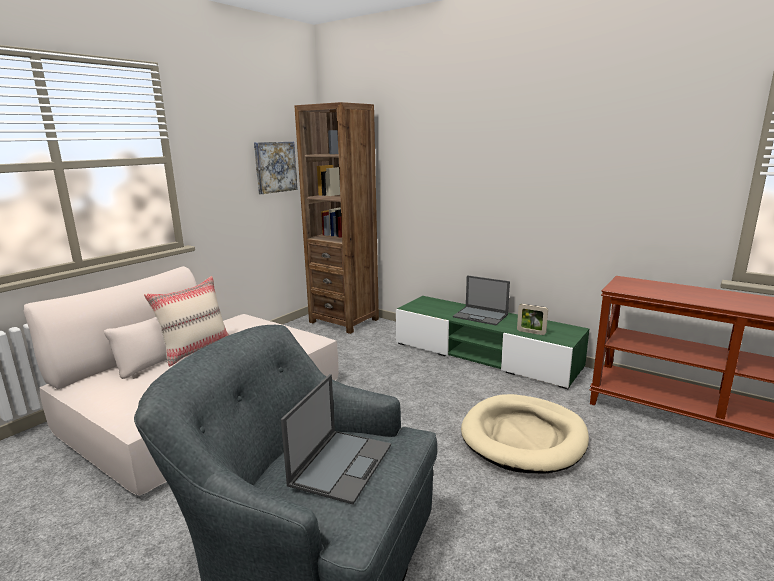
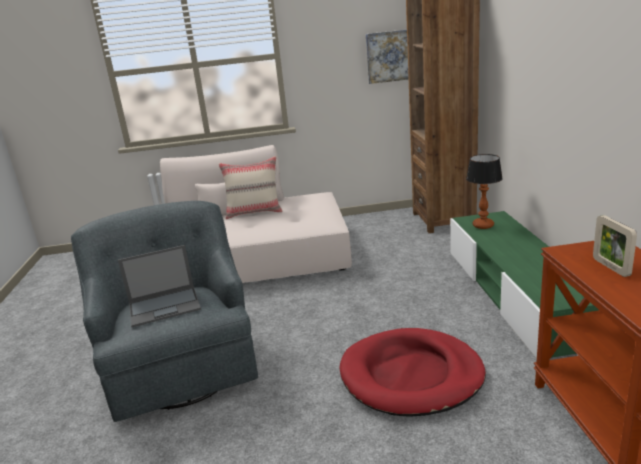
camera: 50 degrees right, 5 degrees up
(430, 308) = (483, 225): none -> table lamp
(481, 316) = (517, 248): laptop -> none
(524, 437) = (411, 376): beige dog bed -> red dog bed
(531, 332) = (532, 281): picture frame -> picture frame (611, 267)

